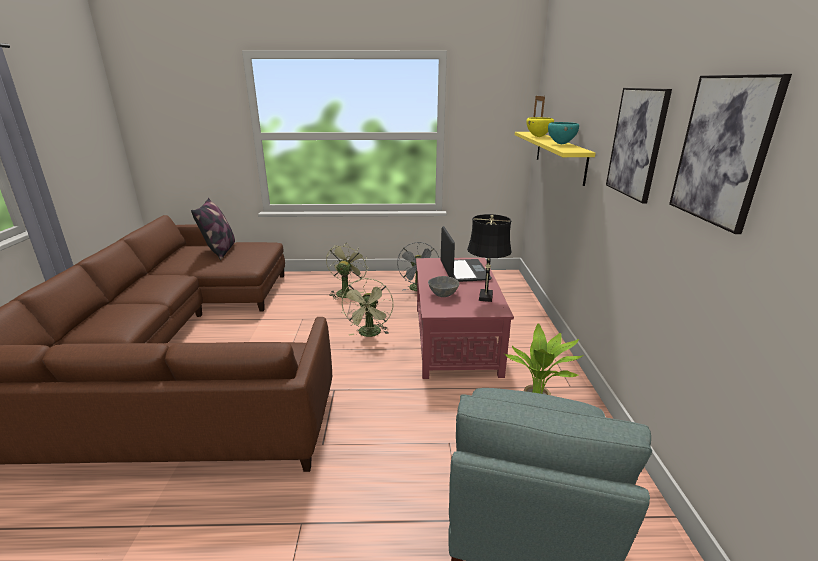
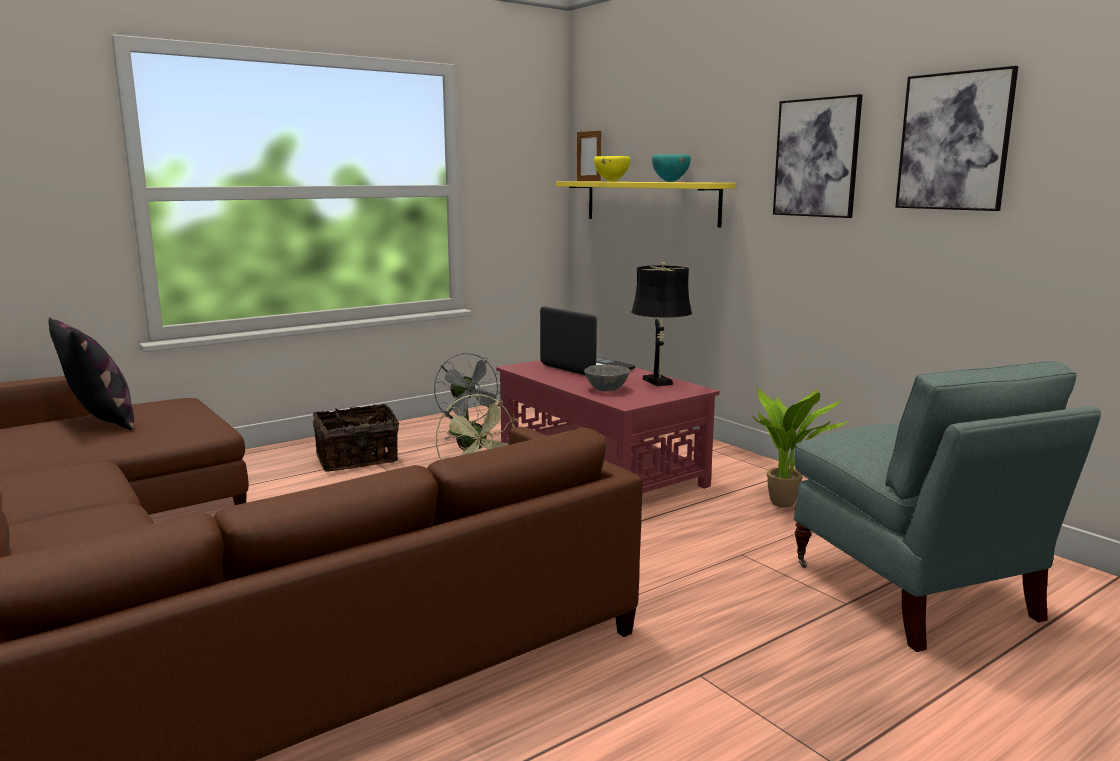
camera: 35 degrees left, 10 degrees down
(346, 292) = (357, 459): green fan -> basket

